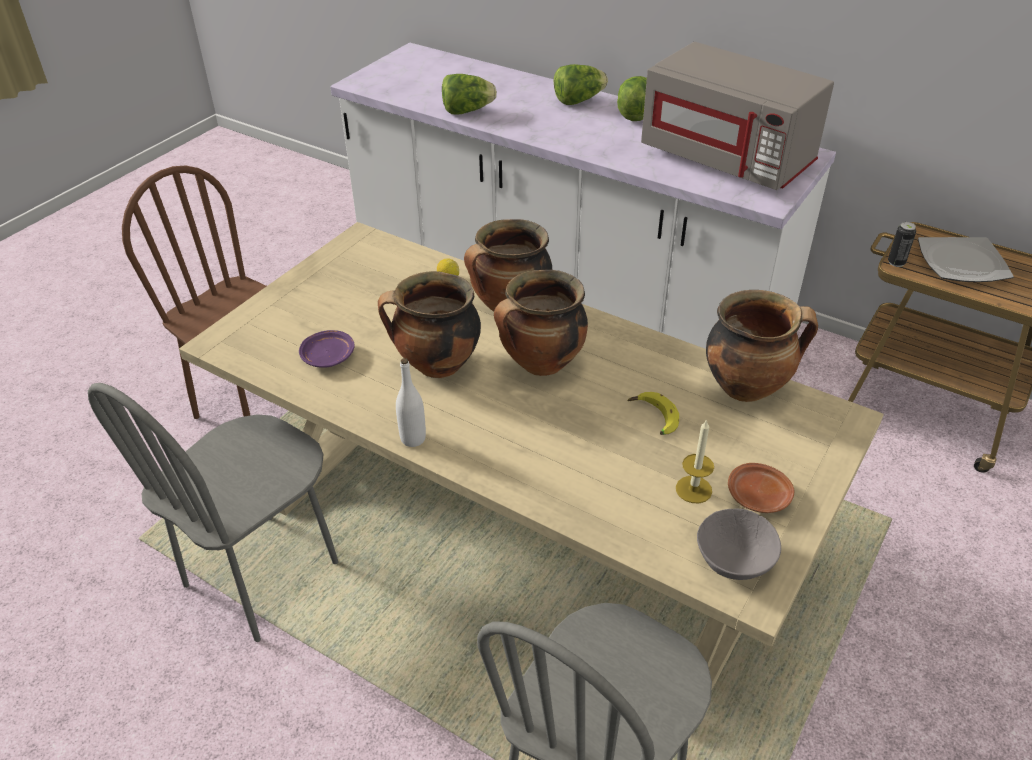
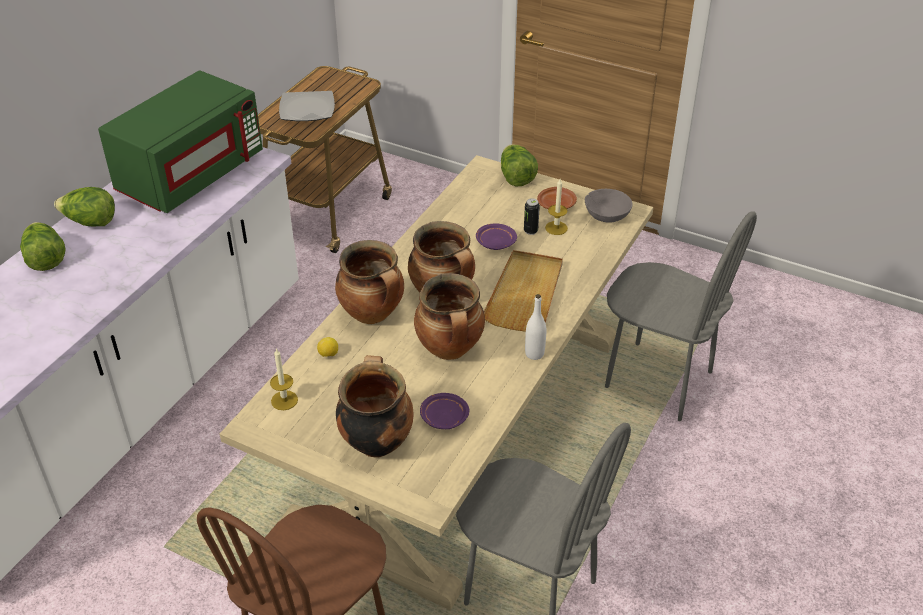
camera: 95 degrees left, 0 degrees up
(388, 254) = (284, 400): none -> candle
(467, 111) = (45, 339): lettuce -> lettuce (516, 177)
(535, 440) = (525, 294): none -> beige tray
(652, 418) = (495, 242): banana -> purple plate
(728, 158) = (190, 174): grey microwave -> green microwave
(747, 387) = (458, 202): cooking pot -> cooking pot (376, 441)
(896, 262) = (305, 134): can -> can (530, 231)

